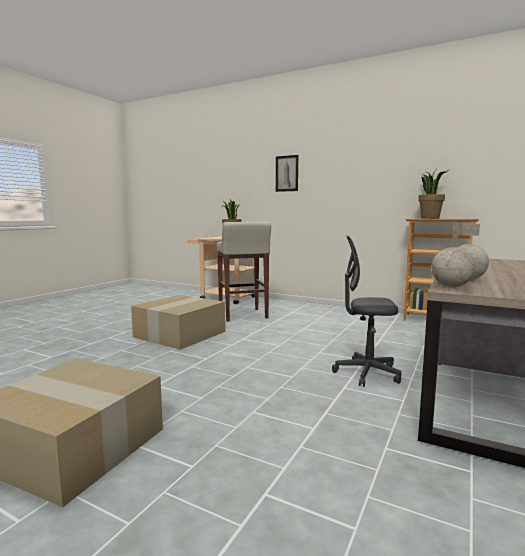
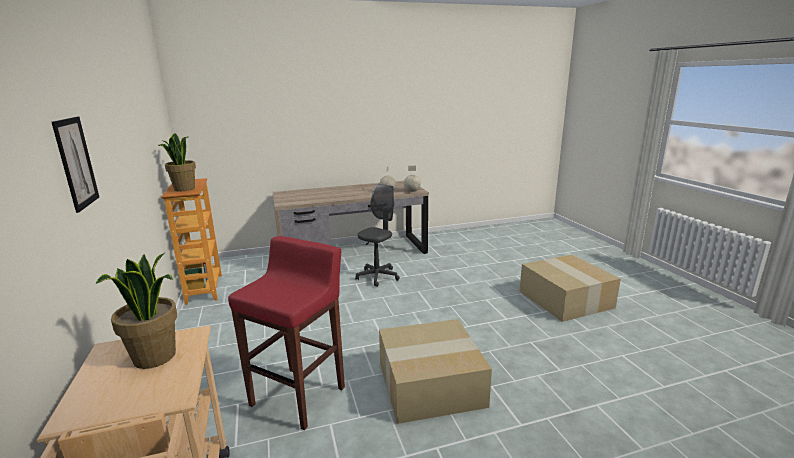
camera: 135 degrees left, 10 degrees up
(243, 315) = (299, 395): beige stool -> red stool
(366, 373) = (377, 277): grey office chair -> grey office chair turned 105 degrees counterclockwise

